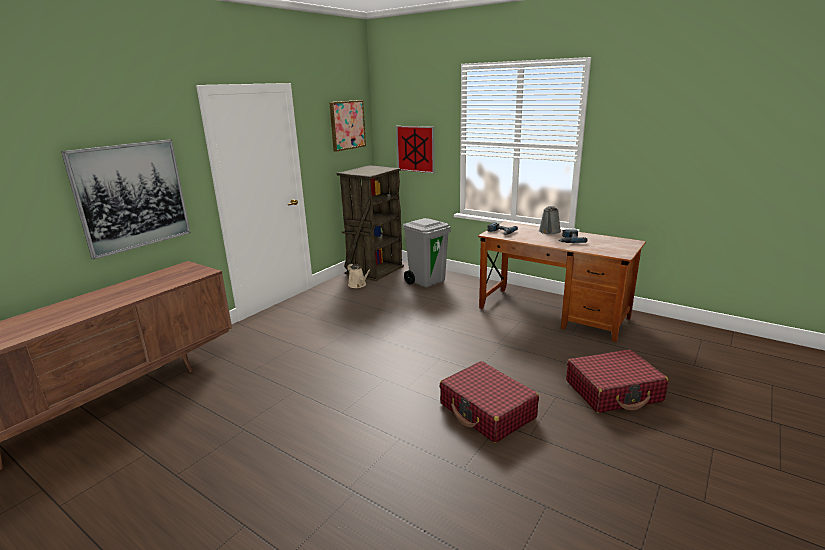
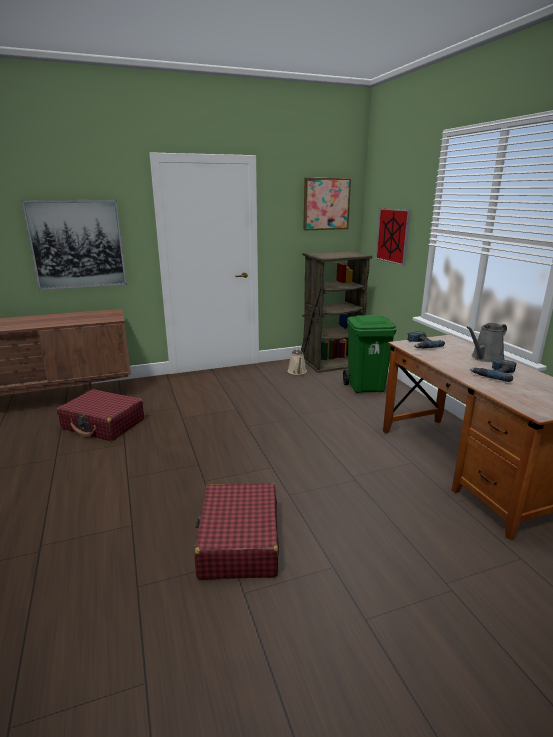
camera: 35 degrees right, 0 degrees up
(427, 281) = (366, 387): grey trash can -> green trash can
(613, 391) = (416, 600): red suitcase -> red suitcase (103, 424)

